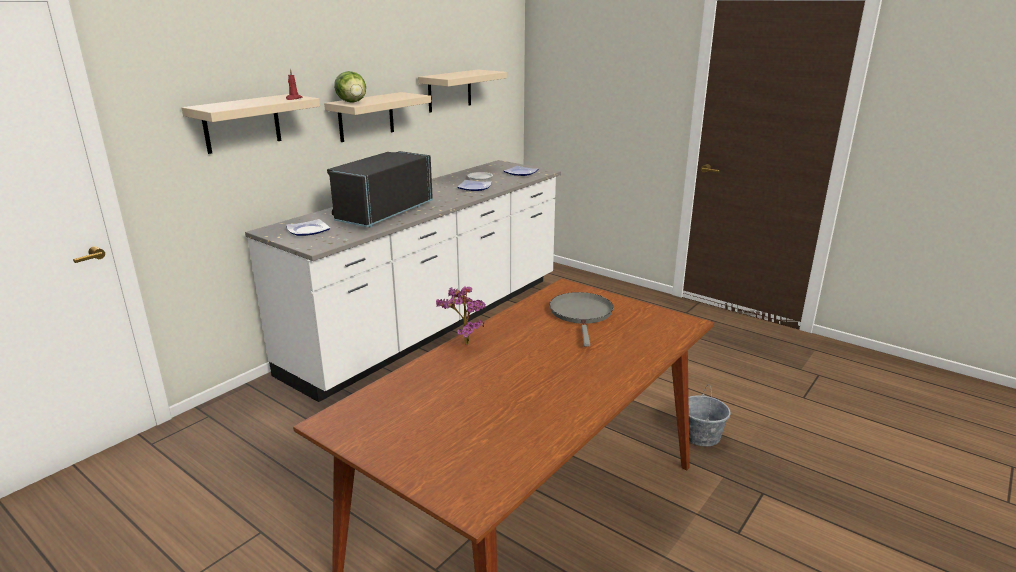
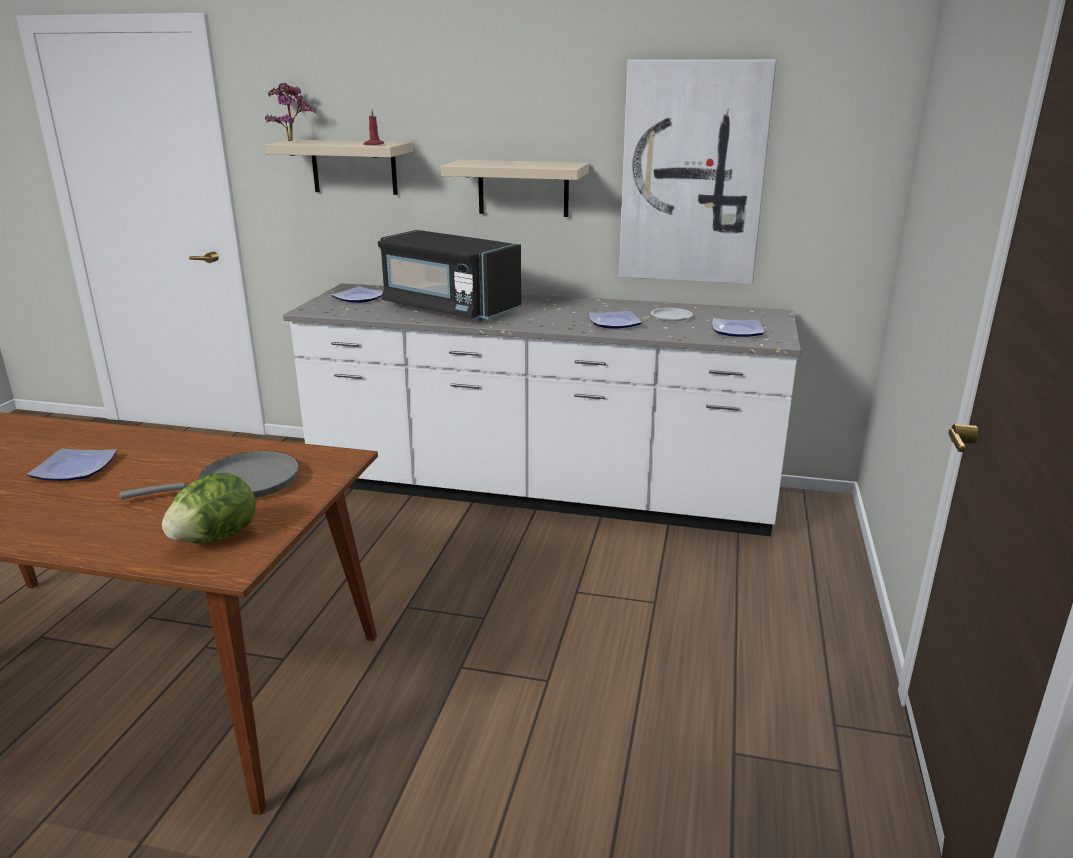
camera: 65 degrees right, 0 degrees up
(352, 102) = (470, 162): lettuce -> lettuce (216, 538)
(383, 213) = (449, 309): black microwave -> black microwave turned 150 degrees counterclockwise
(449, 90) = (692, 174): beige shelf -> picture
(463, 342) = (142, 434): potted plant -> potted plant (292, 140)
(511, 368) = (73, 469): none -> plate
(701, 435) = (361, 817): grey bucket -> none

